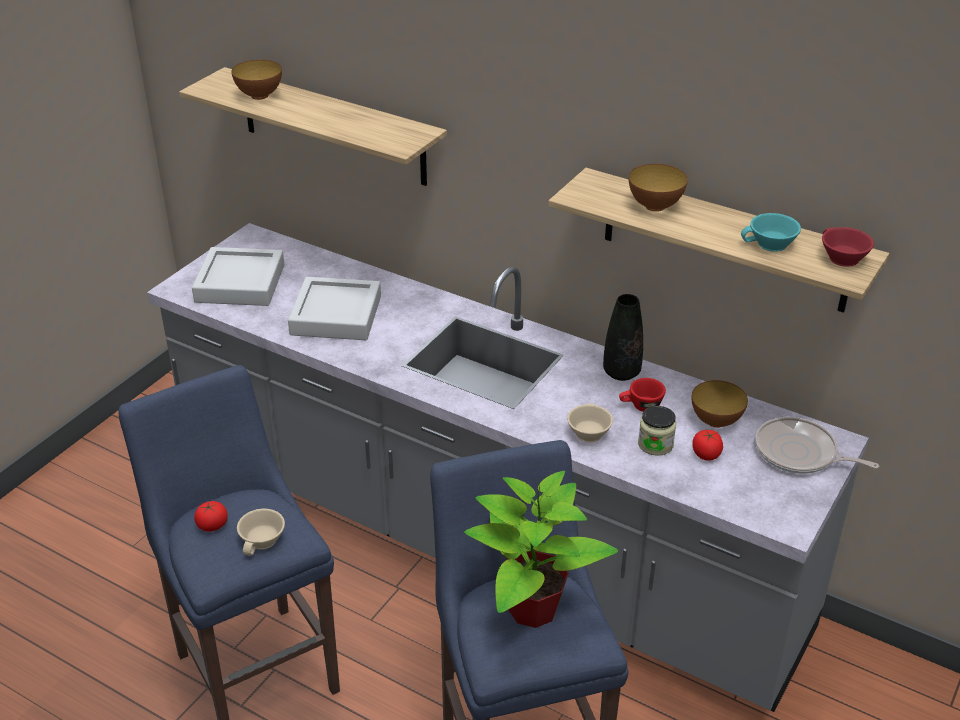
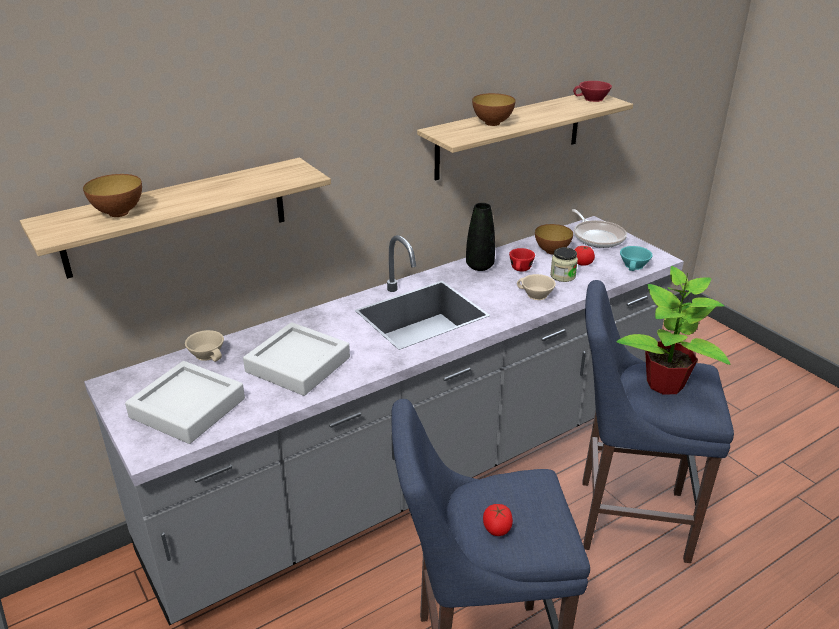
camera: 65 degrees left, 5 degrees down
(263, 541) = (534, 499): beige cup -> beige cup (208, 354)
(771, 245) = (565, 109): turquoise cup -> turquoise cup (635, 266)
(799, 453) = (597, 237): frying pan -> frying pan turned 75 degrees counterclockwise

